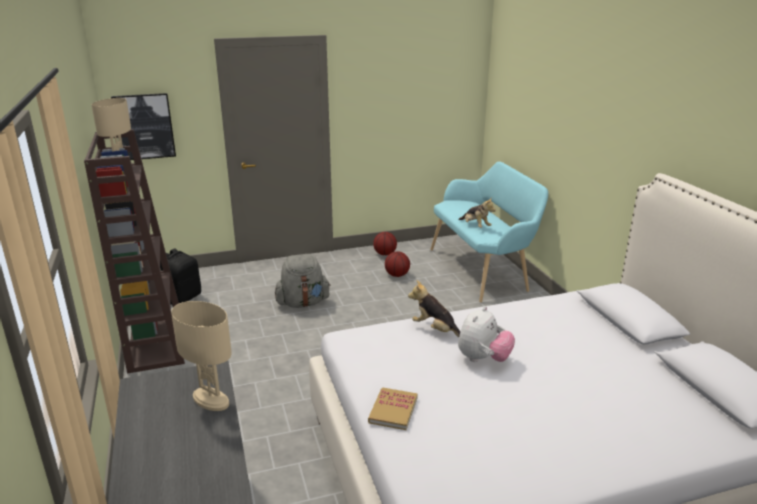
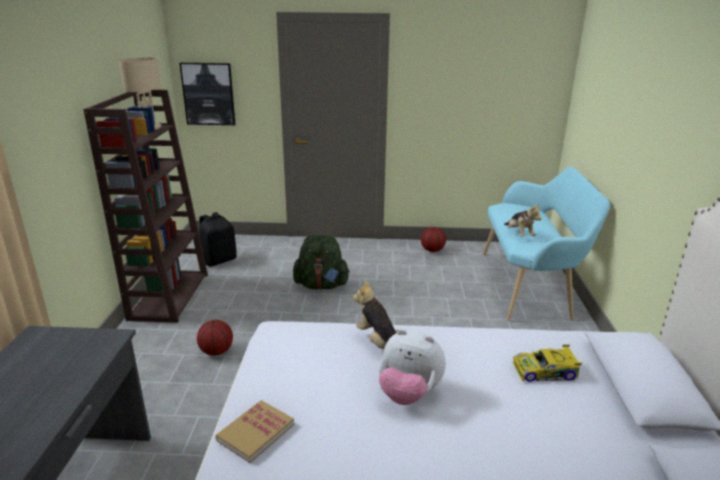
camera: 20 degrees right, 0 degrees up
(211, 400) = (80, 369): beige table lamp -> none
(303, 303) = (321, 285): grey backpack -> green backpack
(397, 275) = (432, 274): basketball -> basketball (216, 352)
(483, 359) = (409, 394): plush toy -> plush toy turned 60 degrees clockwise
(564, 324) = (545, 371): none -> toy car

